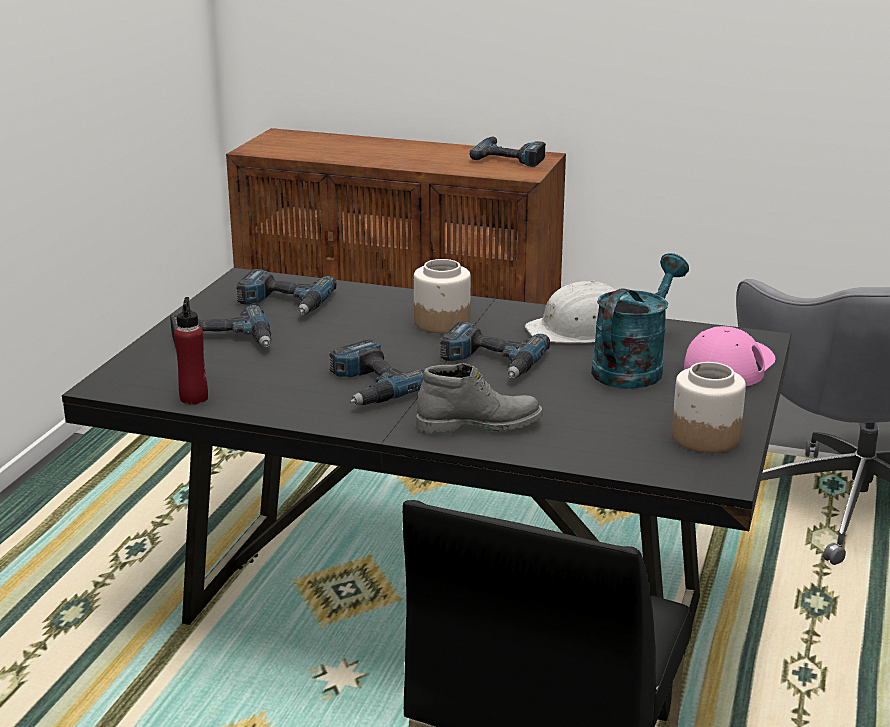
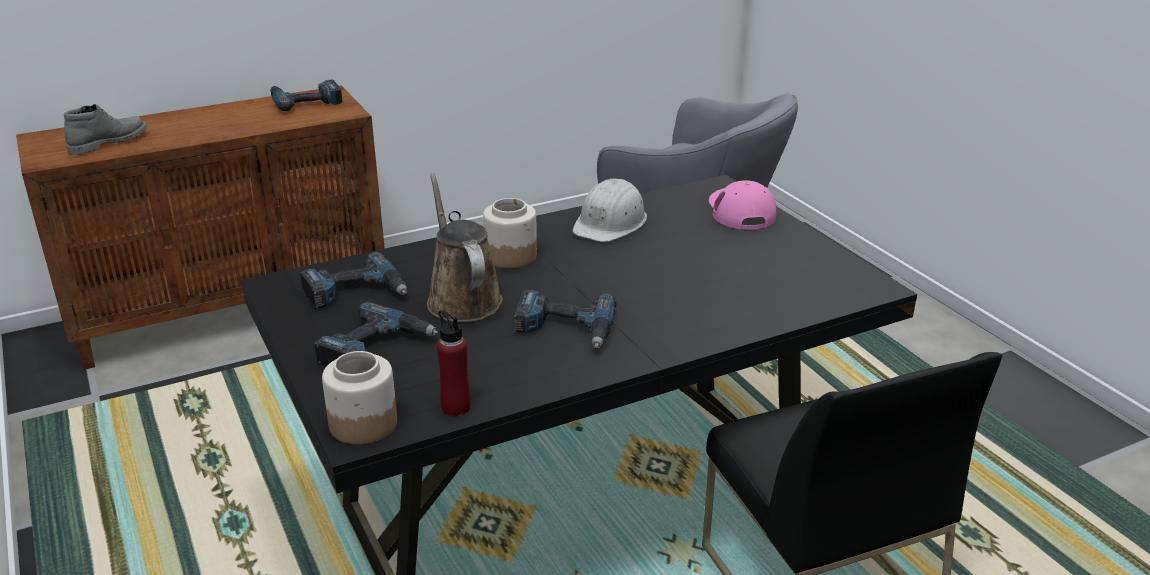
camera: 45 degrees left, 5 degrees up
(343, 336) = (462, 299): none -> brown watering can
(479, 424) = (691, 322): grey boot -> grey boot (108, 143)
(491, 362) = (604, 272): power drill -> none
(633, 367) = (692, 235): turquoise watering can -> none
(705, 437) = (820, 265): jar -> jar (362, 424)

